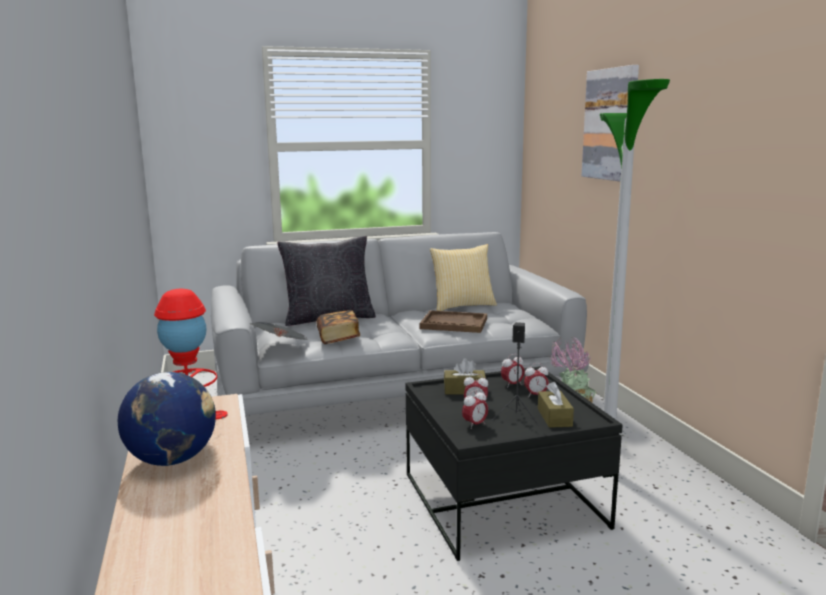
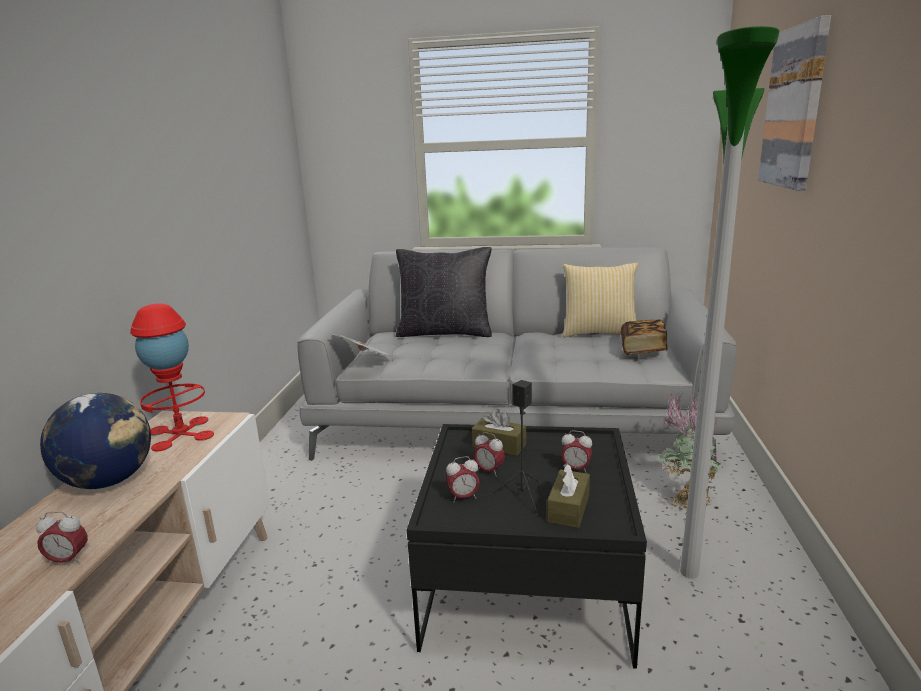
camera: 25 degrees right, 5 degrees up
(338, 338) = (429, 357): book -> book (643, 349)
(453, 324) = (565, 355): brown tray -> none
(512, 385) = (561, 448): alarm clock -> alarm clock (68, 560)

